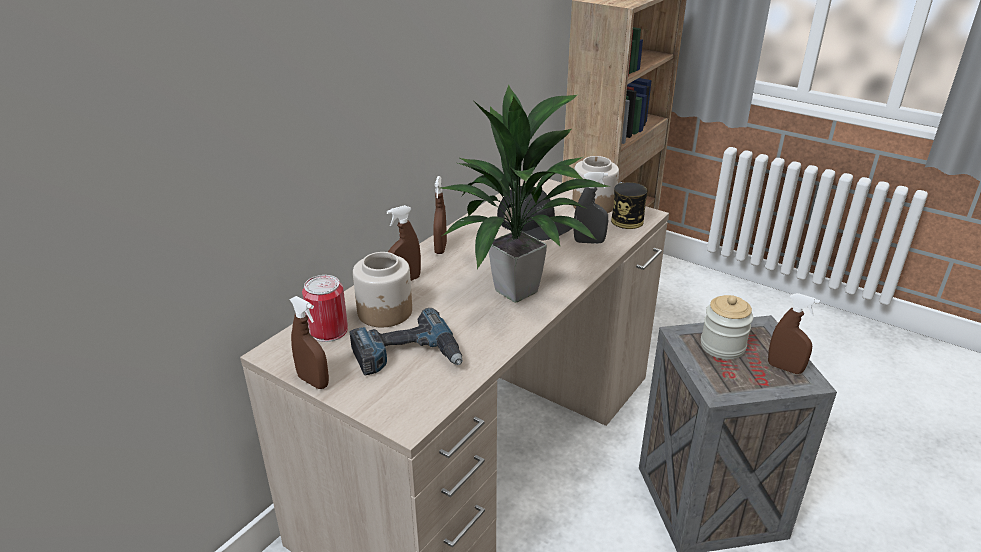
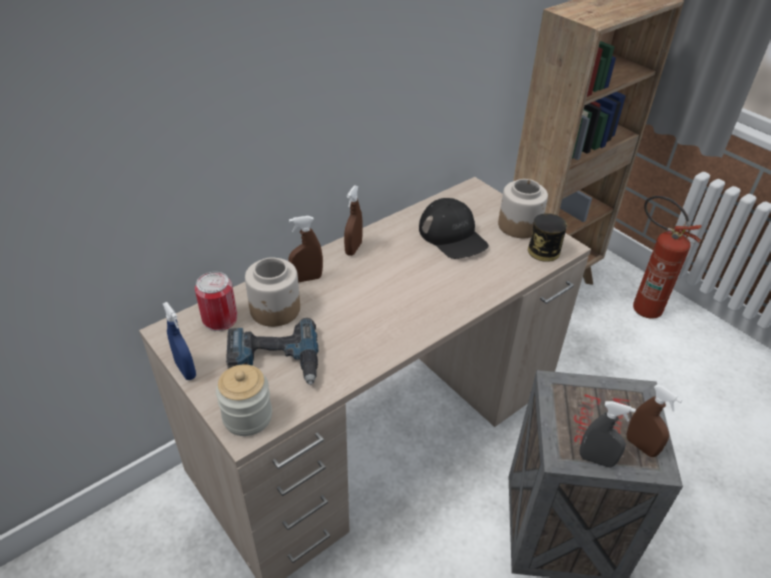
camera: 15 degrees right, 10 degrees up
(313, 381) = (186, 370): brown spray bottle -> blue spray bottle
(518, 290) = (403, 311): potted plant -> none
(589, 242) = (495, 268): grey spray bottle -> grey spray bottle (596, 460)
(698, 291) = (639, 306): none -> fire extinguisher
(722, 346) = (589, 406): jar -> jar (247, 416)

